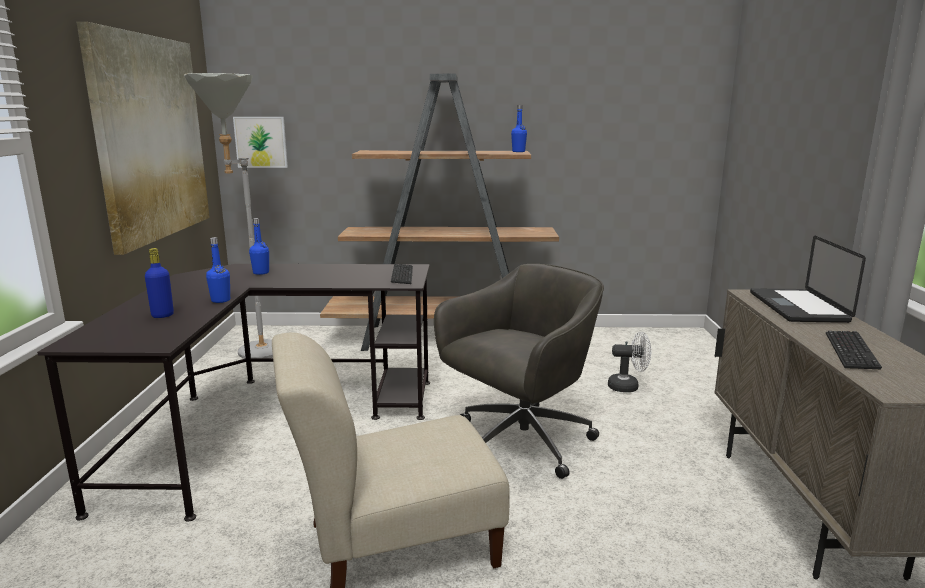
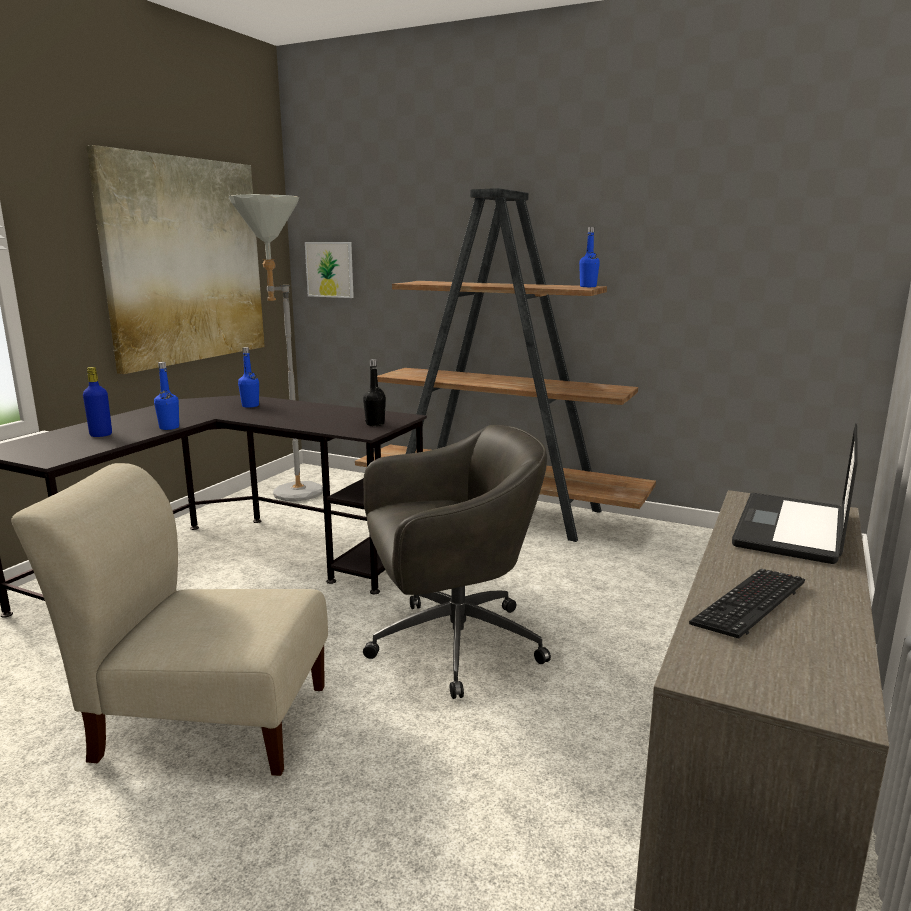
camera: 25 degrees right, 0 degrees up
(402, 275) = (375, 424): keyboard -> black bottle
(628, 387) = (660, 609): white fan -> none

